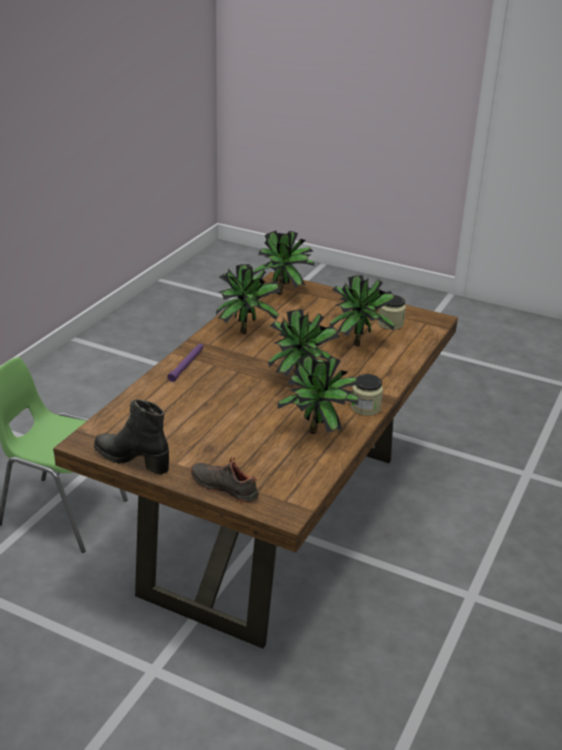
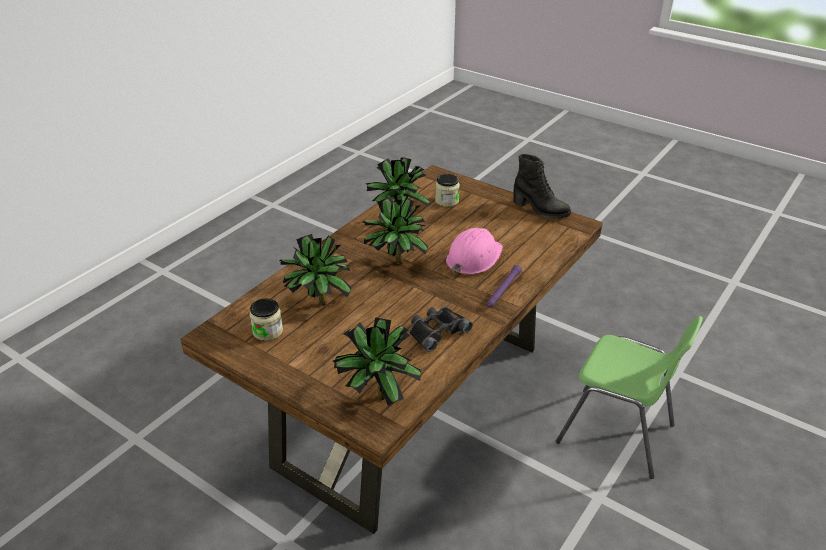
camera: 170 degrees left, 5 degrees up
(219, 393) = (473, 257): none -> pink hard hat
(225, 487) = (473, 189): black shoe -> none
(247, 331) = (436, 331): potted plant -> black binoculars
(366, 408) = (349, 237): jar -> jar (447, 201)

